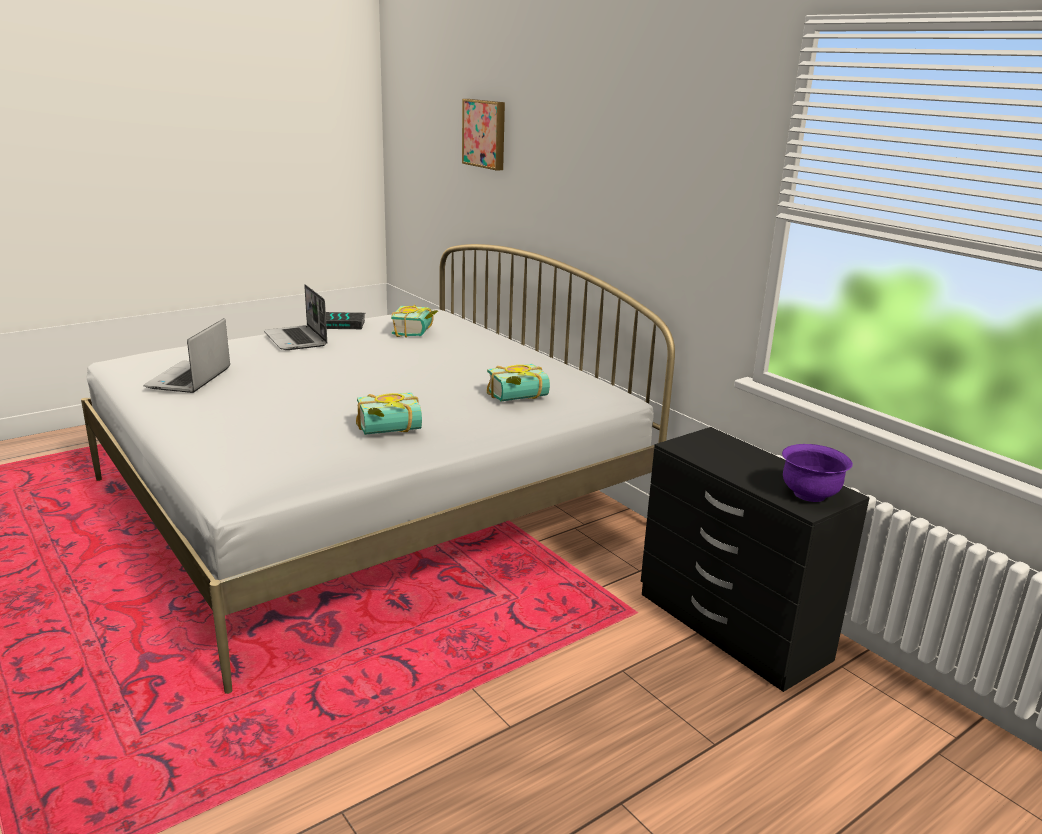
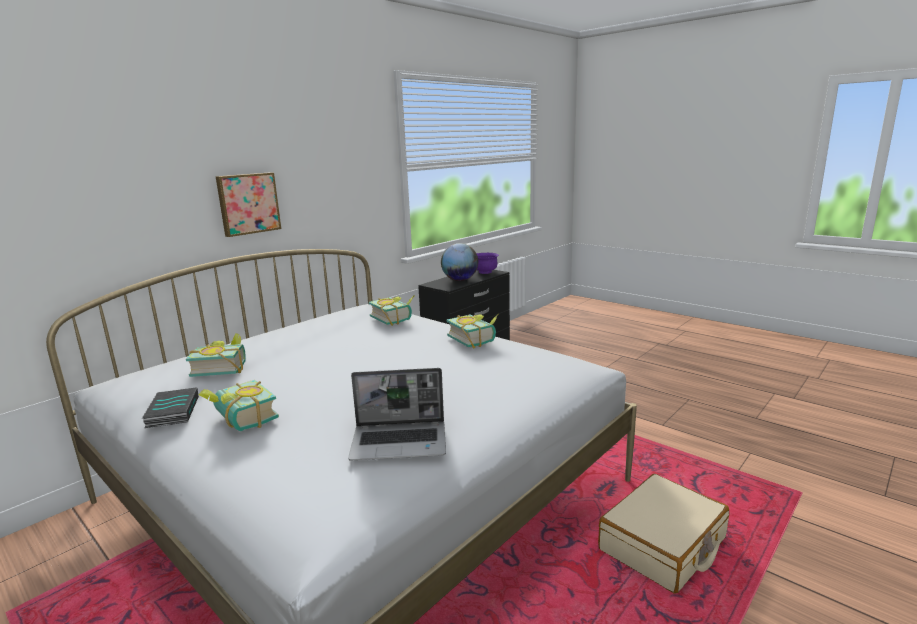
camera: 100 degrees left, 5 degrees down
(102, 674) = (663, 544): none -> beige suitcase
(297, 339) = (240, 421): laptop -> book
(485, 134) = (100, 167): picture -> picture (248, 203)
(737, 461) = (460, 280): none -> globe

